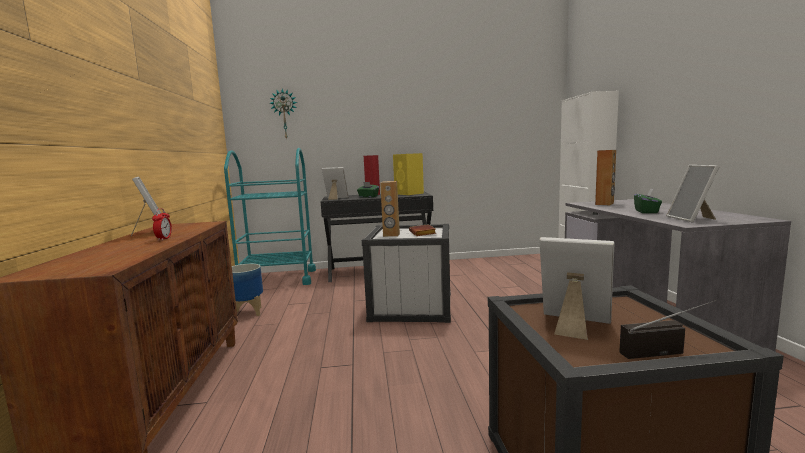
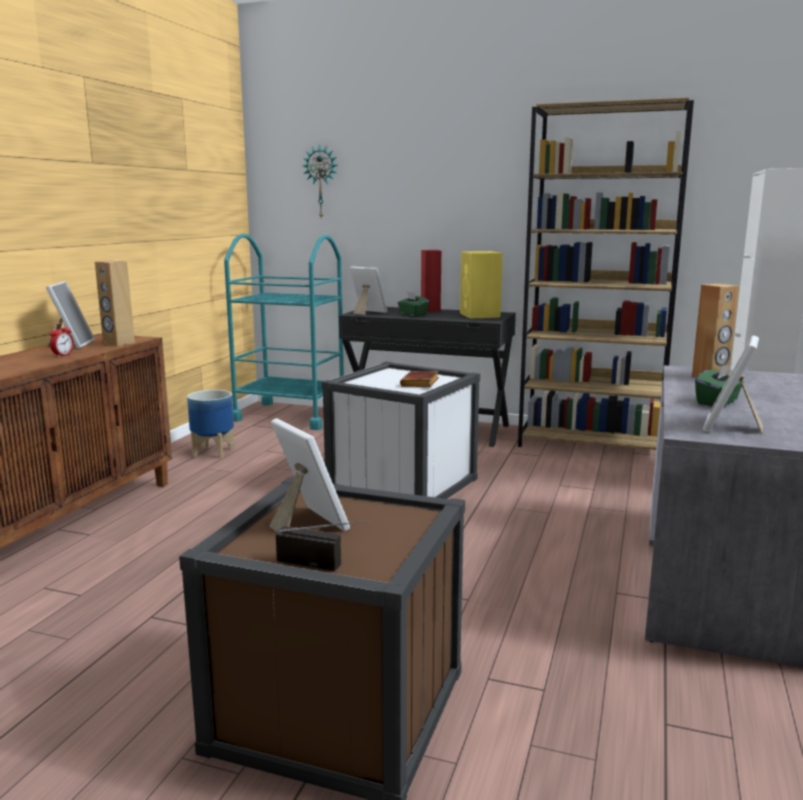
camera: 25 degrees right, 5 degrees up
(391, 235) = (378, 379): brown speaker -> brown speaker (118, 343)
(481, 263) = (591, 443): none -> brown bookcase

